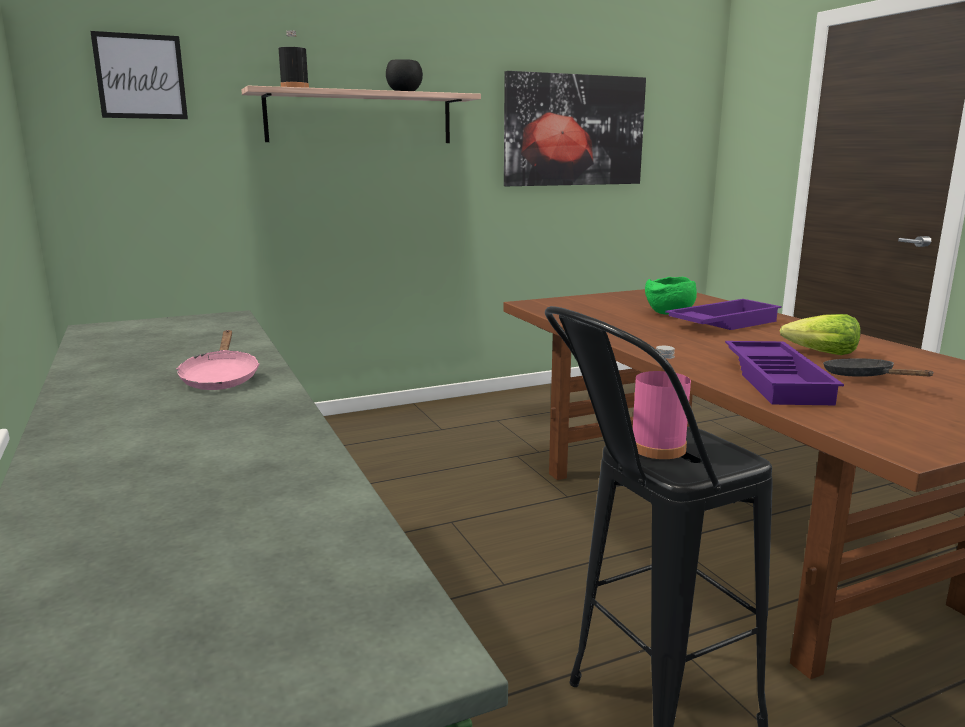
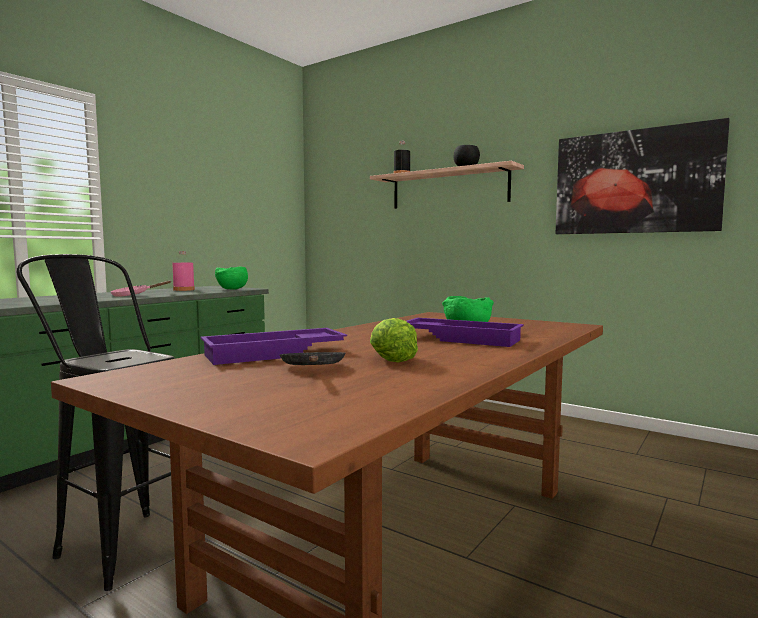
camera: 60 degrees right, 10 degrees down
(140, 76) = (345, 178): picture -> none
(222, 324) = (231, 289): none -> green bowl
(658, 448) = (125, 354): pink bottle -> pink bottle (184, 290)
(863, 378) = (313, 368): black frying pan -> black frying pan turned 45 degrees counterclockwise

